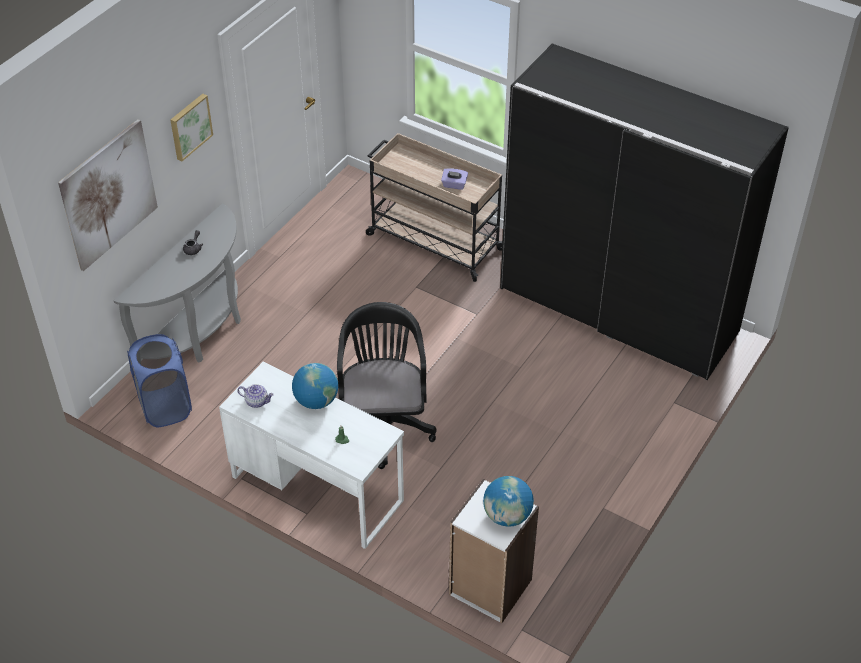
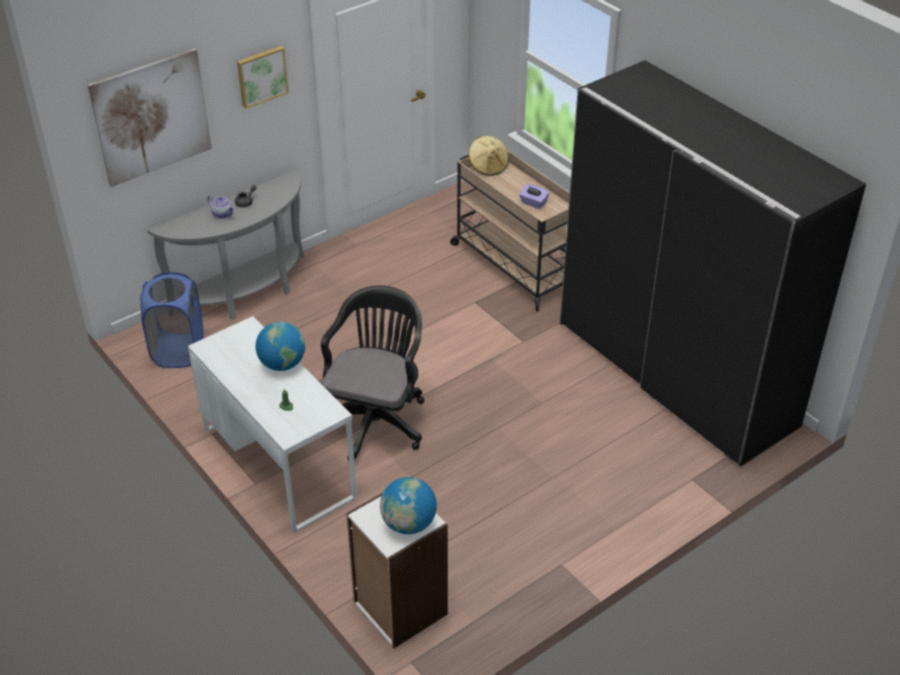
camera: 20 degrees right, 5 degrees down
(257, 401) = (225, 350): teapot -> teapot (222, 214)
(395, 157) = (488, 166): none -> beige hat

